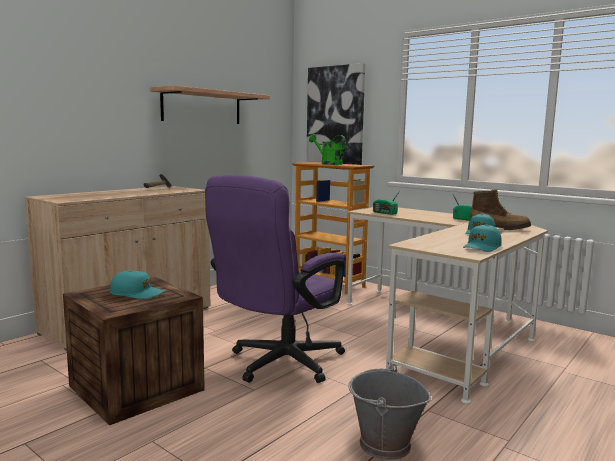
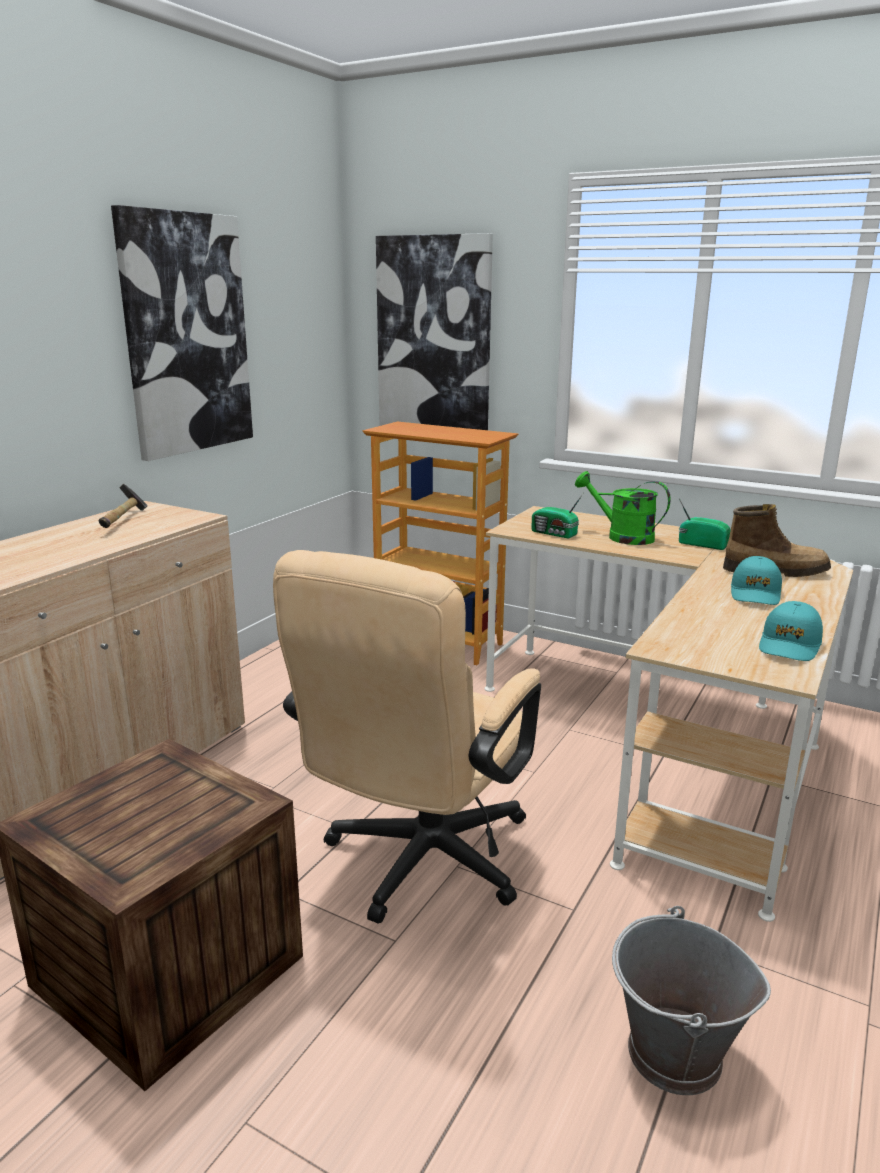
camera: 10 degrees left, 10 degrees up
(137, 293) = (154, 806): turquoise cap -> none
(202, 107) = (186, 335): shelf -> picture
(278, 364) = (418, 865): purple office chair -> beige office chair
(328, 164) = (432, 431): green watering can -> green watering can (622, 536)

